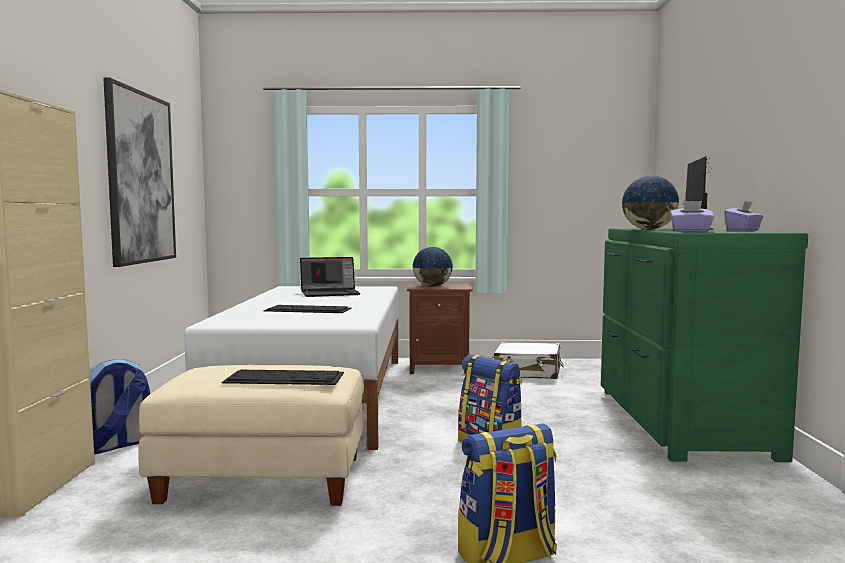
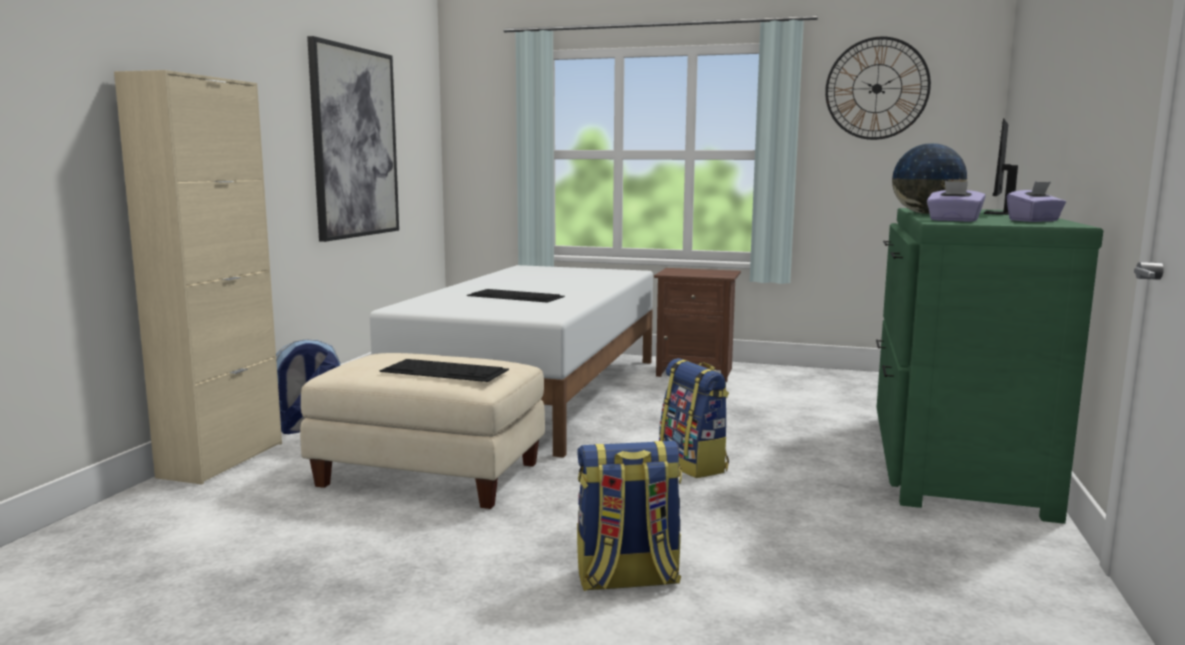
camera: 15 degrees right, 5 degrees up
(331, 293) = (563, 277): laptop -> none
(432, 286) = (689, 273): globe -> none
(528, 372) = (802, 385): white suitcase -> none
(563, 142) = (877, 88): none -> wall clock

